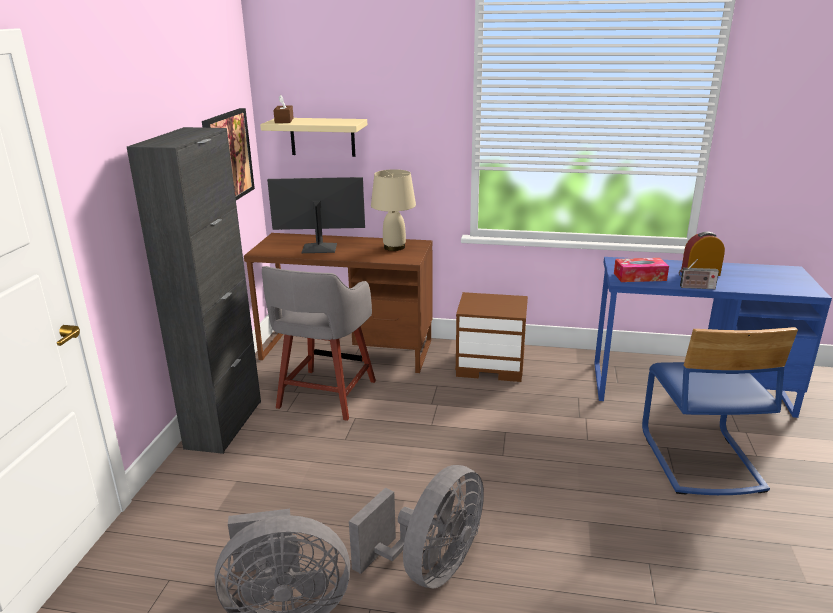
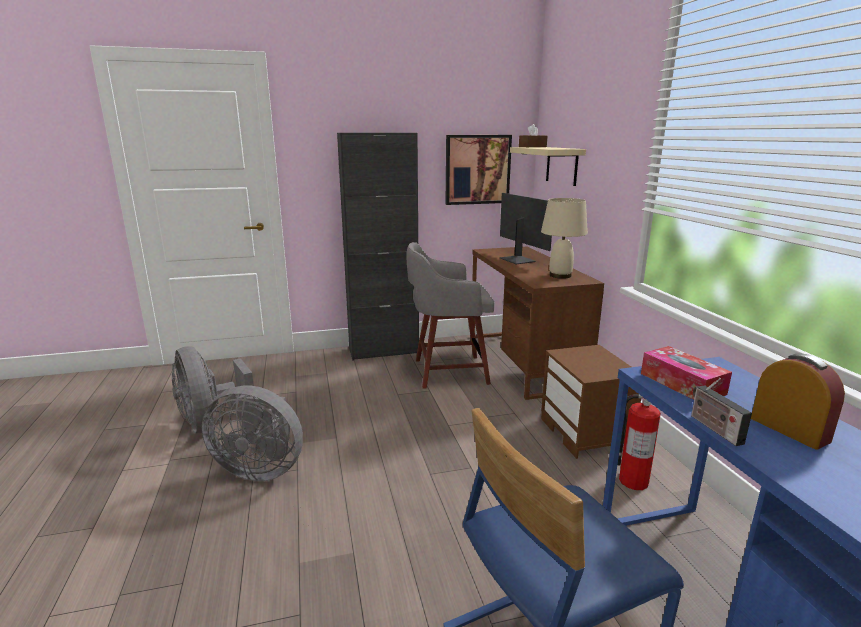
camera: 65 degrees right, 5 degrees down
(559, 371) = (633, 481): none -> fire extinguisher

